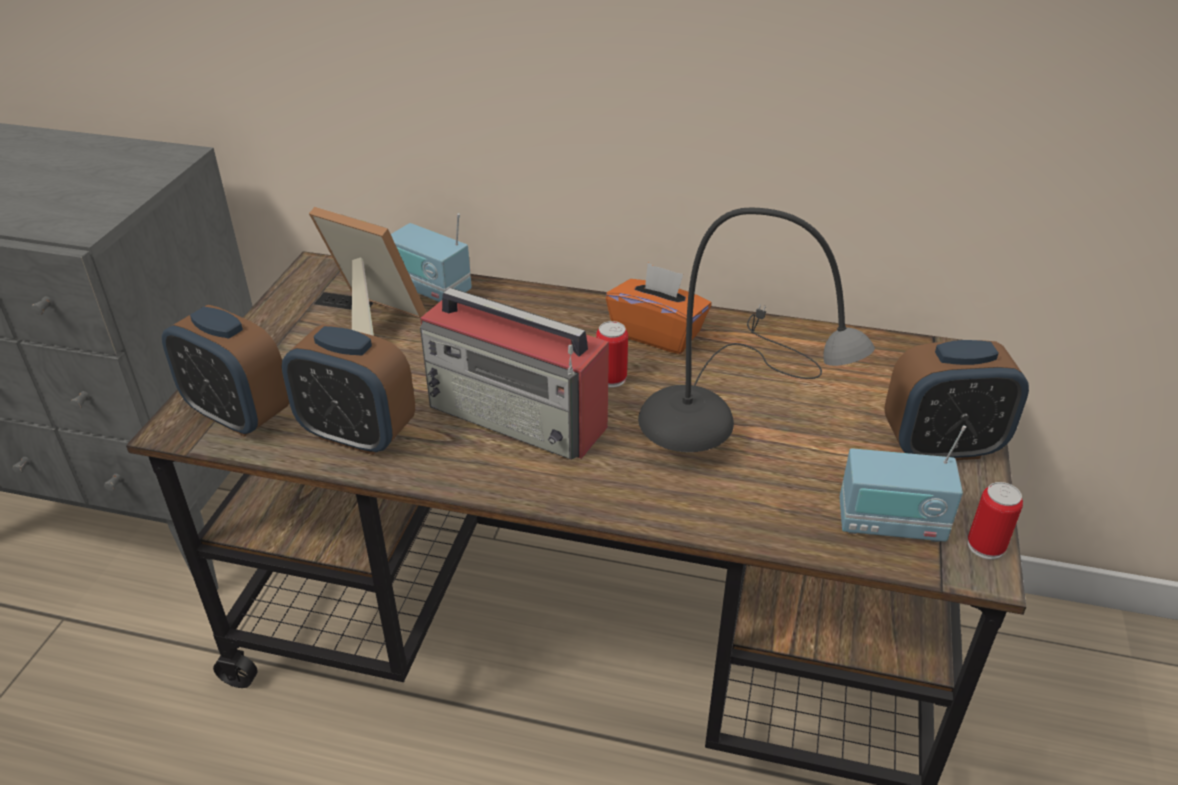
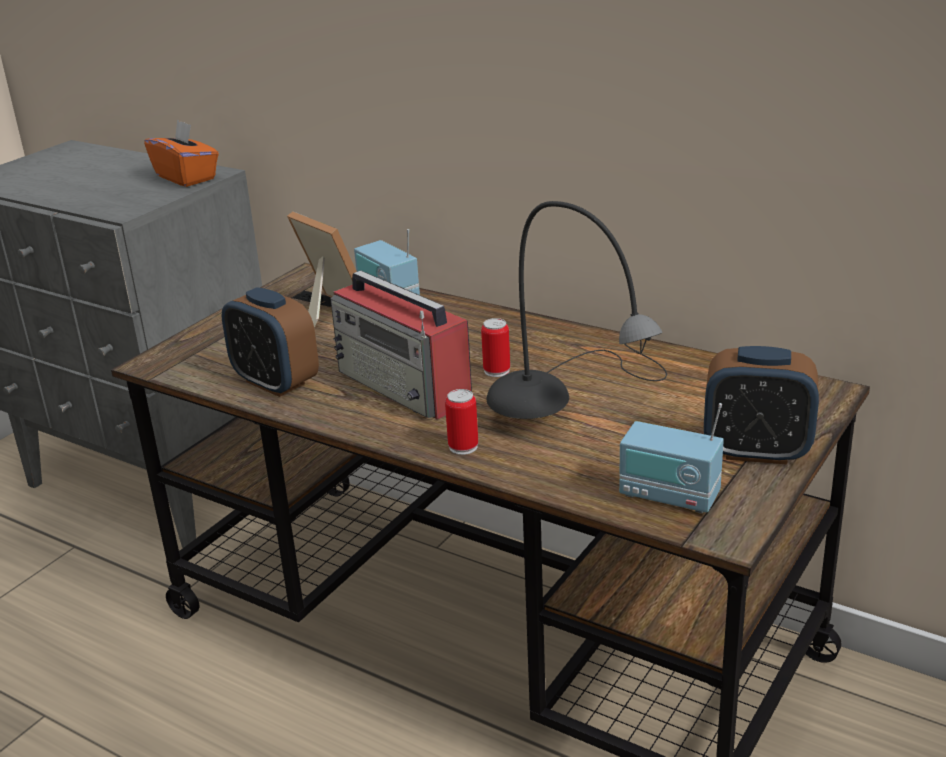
camera: 20 degrees right, 10 degrees down
(238, 414) = (197, 360): alarm clock -> none
(657, 333) = (557, 345): orange tissue box -> orange tissue box (186, 177)
(985, 546) = (744, 523): can -> can (463, 447)

